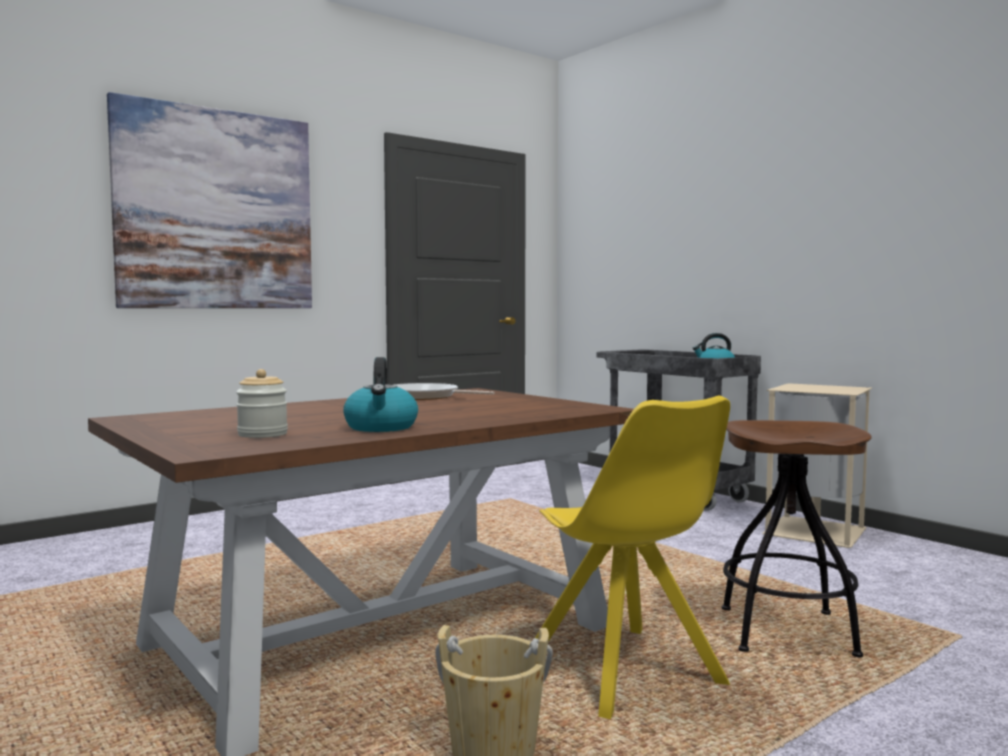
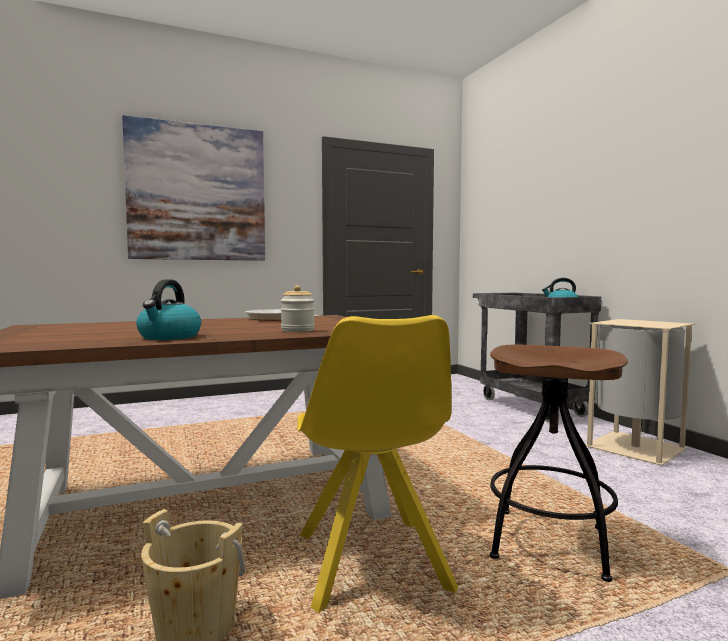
camera: 15 degrees right, 0 degrees up
(262, 434) = (70, 338): jar -> jar (297, 330)

